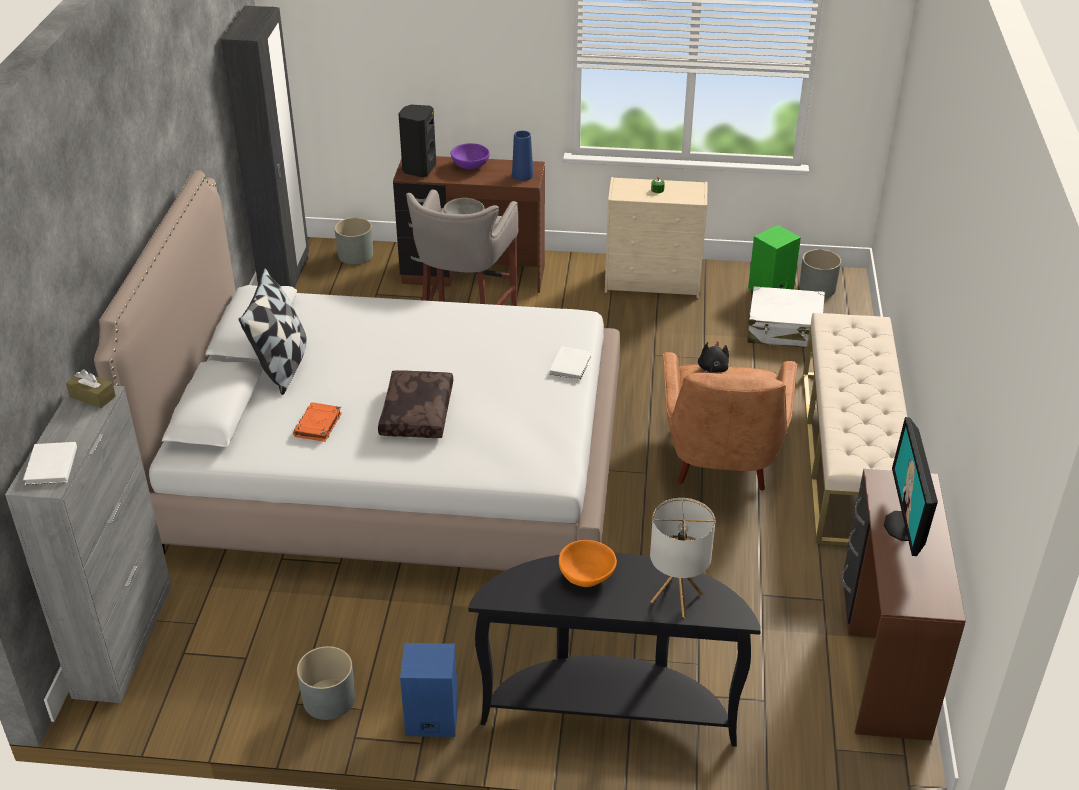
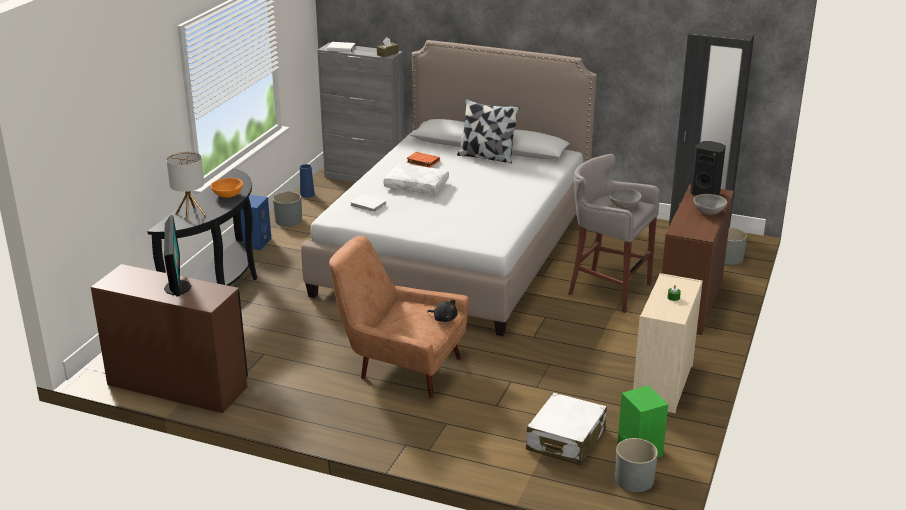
camera: 105 degrees right, 10 degrees down
(415, 413) = (417, 185): brown pillow -> white pillow
(471, 166) = (709, 212): purple bowl -> grey bowl
(522, 175) = (688, 229): blue vase -> blue vase (307, 194)
(572, 364) = (439, 235): white book -> white book (368, 205)
(849, 456) = (376, 428): beige bench -> none
(904, 526) = (177, 287): monitor -> monitor turned 60 degrees clockwise

